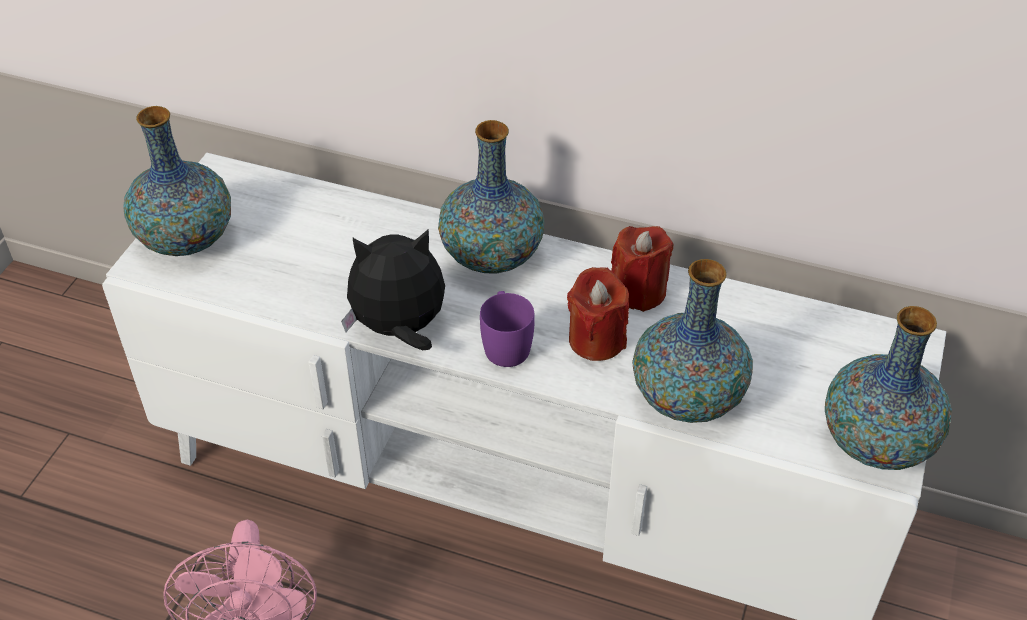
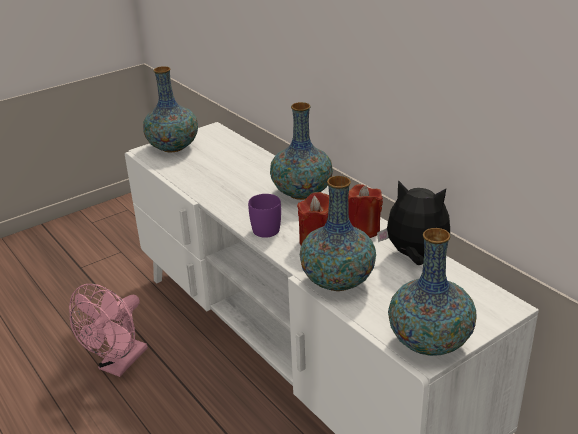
camera: 35 degrees right, 15 degrees down
(399, 329) = (225, 206): plush toy -> plush toy (415, 257)

